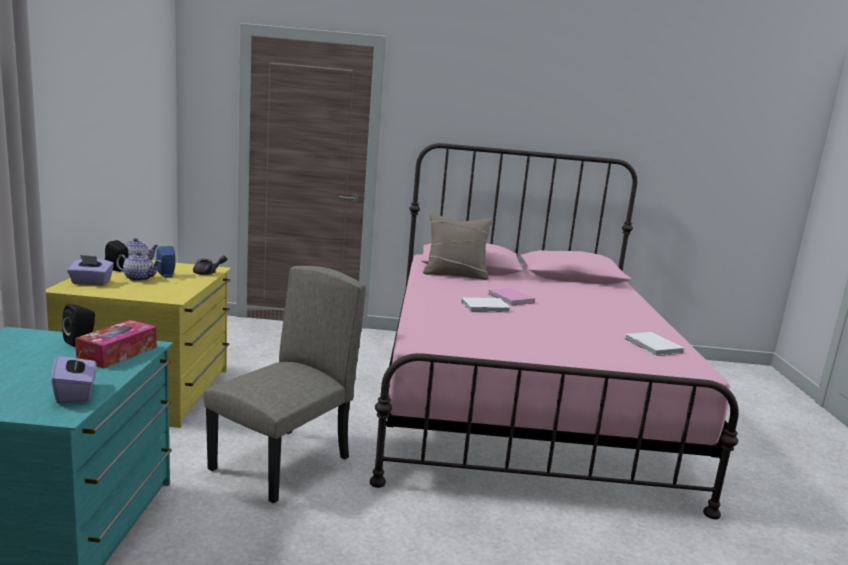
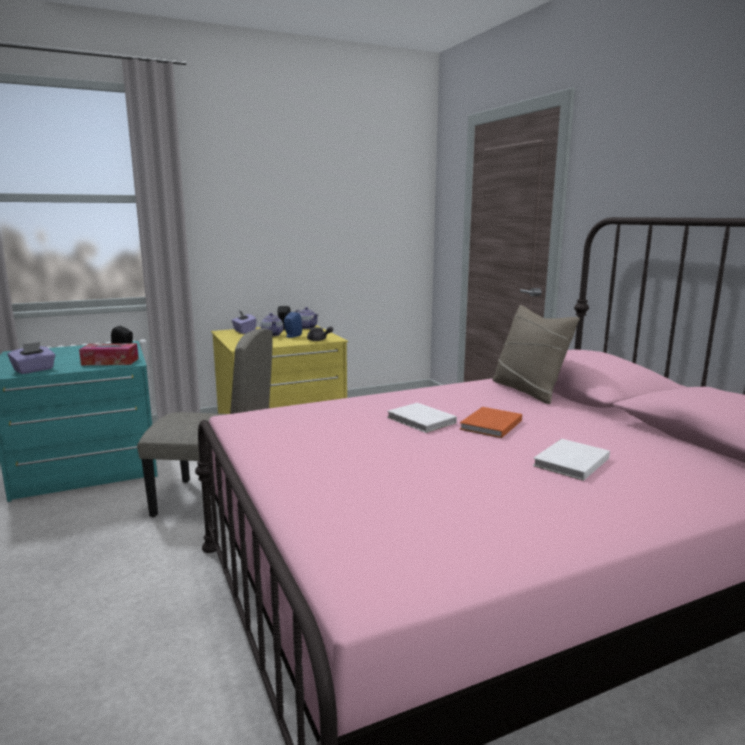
camera: 65 degrees right, 0 degrees up
(510, 299) = (489, 425): pink book -> orange book
(653, 346) = (436, 539): white book -> white book (569, 462)

